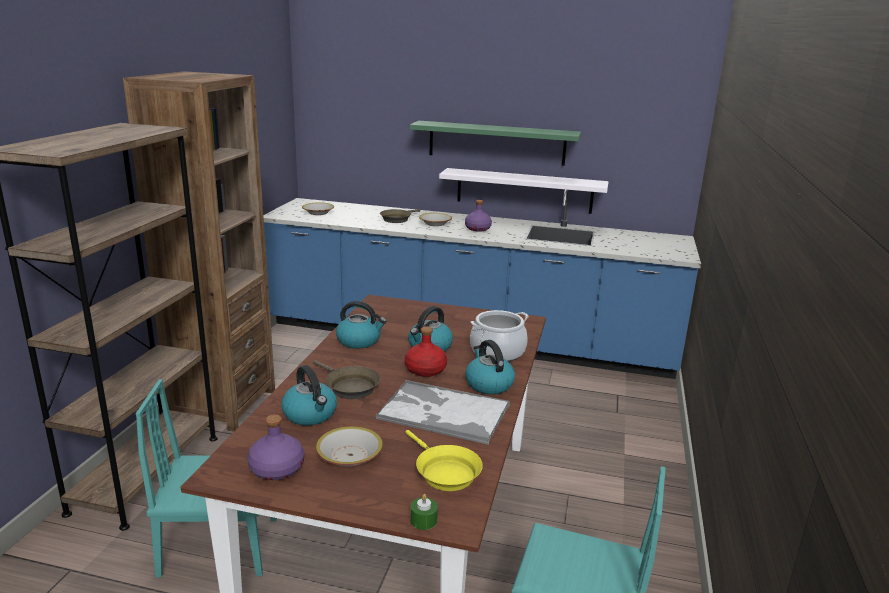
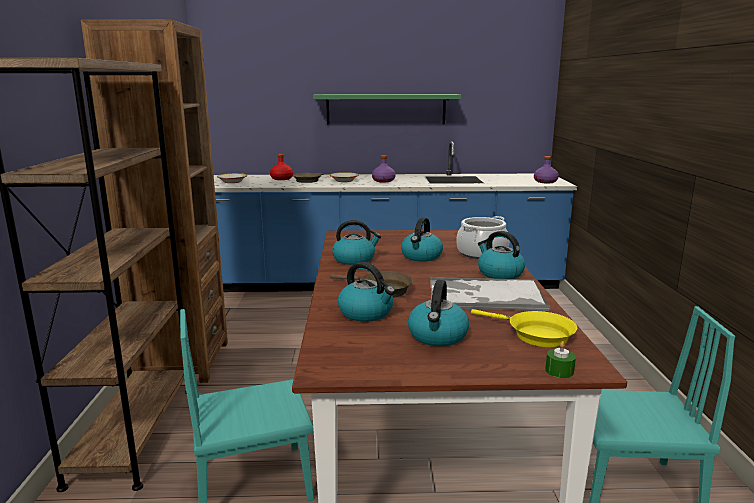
camera: 15 degrees left, 5 degrees down
(276, 468) = (378, 356): purple bottle -> purple bottle (545, 182)
(350, 456) = (438, 336): bowl -> kettle
(425, 369) = (435, 271): red bottle -> red bottle (282, 179)
(524, 190) = (412, 148): white shelf -> none

